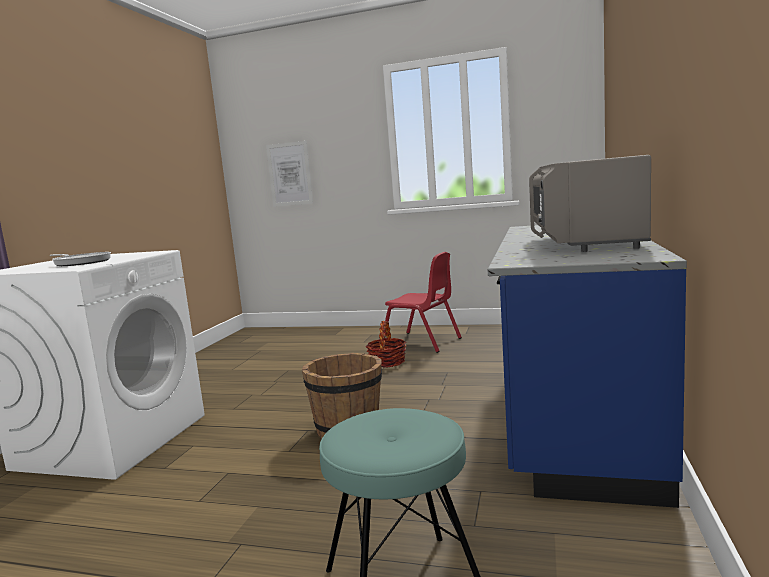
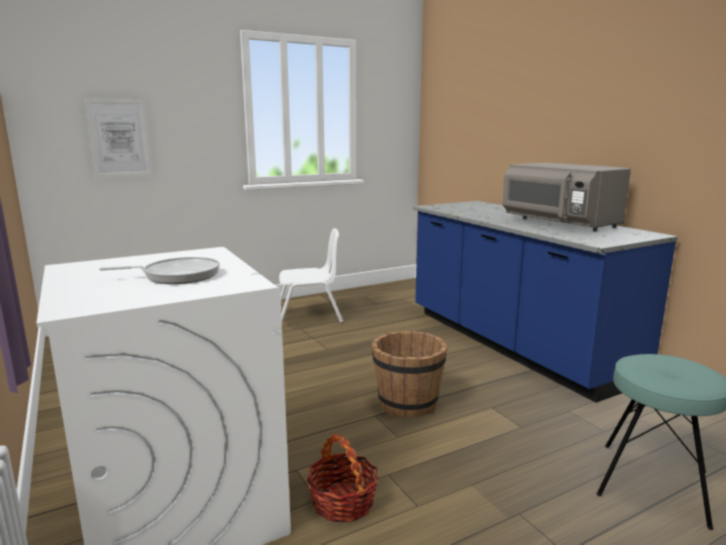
camera: 45 degrees left, 5 degrees up
(387, 362) = (315, 340): basket -> basket (342, 502)
(421, 342) = (309, 316): red chair -> white chair

